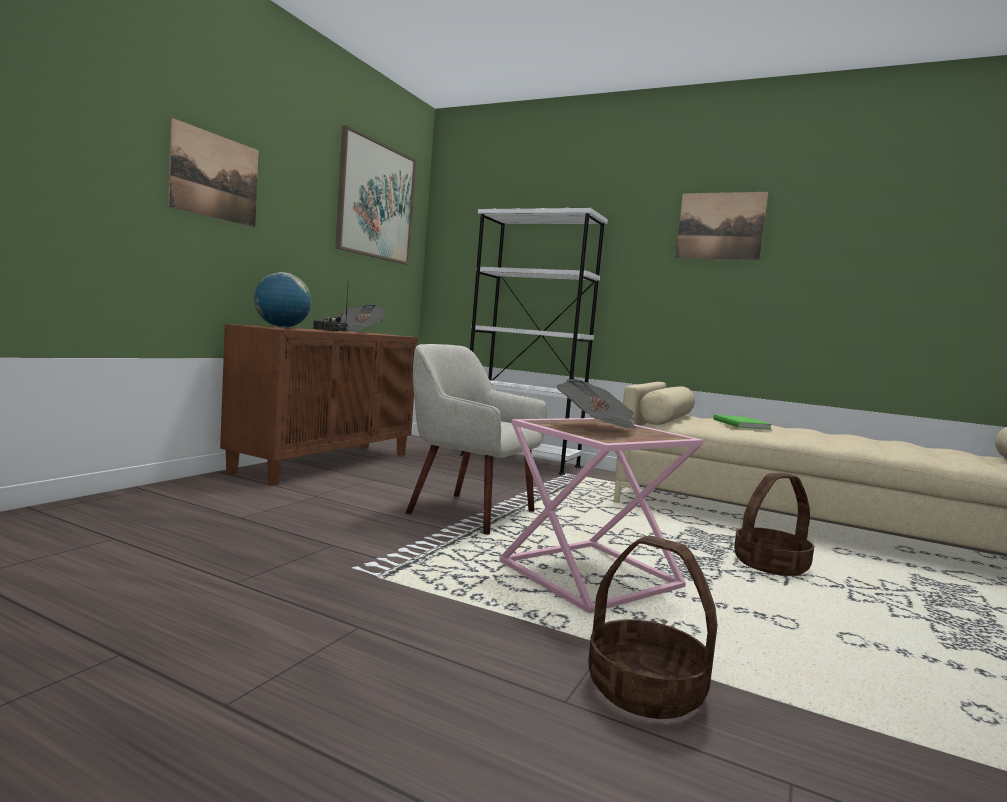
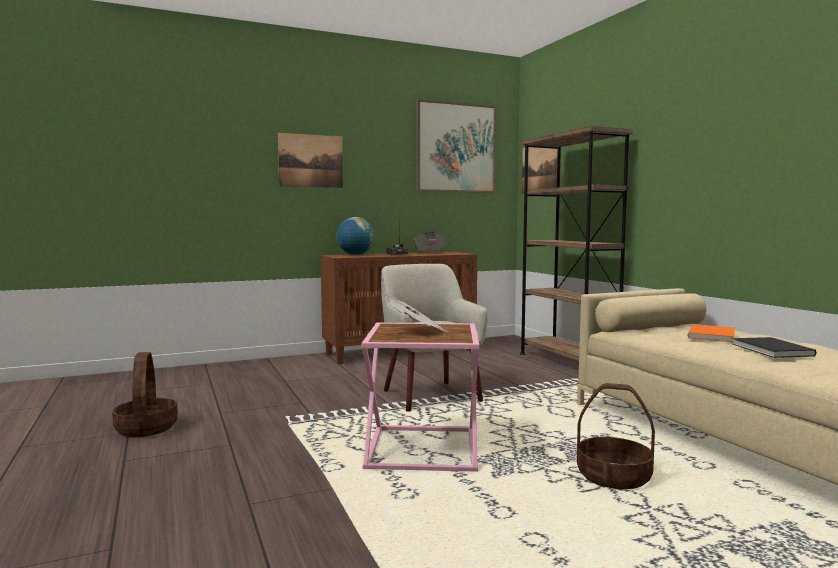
camera: 40 degrees right, 0 degrees up
(520, 461) = (567, 362): white bookcase -> brown bookcase
(644, 690) = (301, 513): basket -> basket (146, 428)
(720, 226) = (731, 118): picture -> picture (539, 169)
(742, 424) = (713, 335): green book -> orange book
(813, 434) = (771, 350): none -> black book

